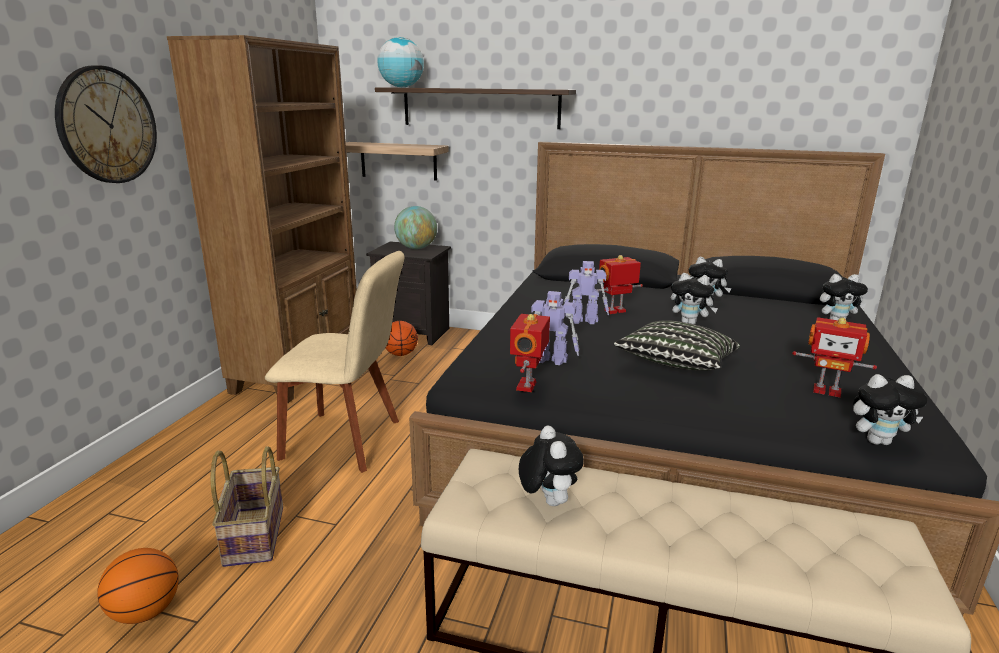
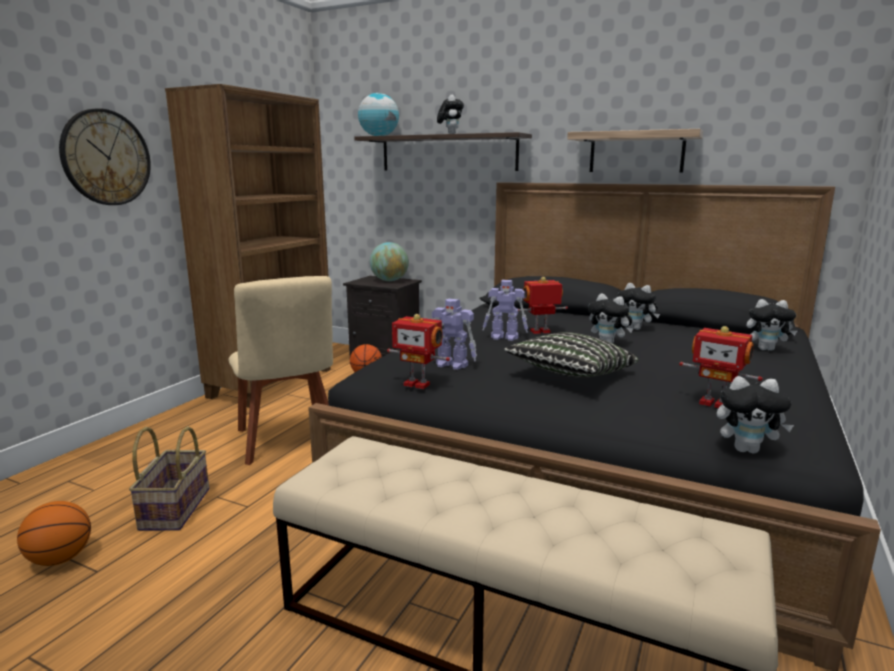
camera: 10 degrees right, 5 degrees down
(347, 440) = (288, 441): beige chair -> beige chair turned 45 degrees clockwise
(398, 161) = (378, 203): shelf -> shelf (636, 152)
(528, 386) = (417, 384): toy robot -> toy robot turned 90 degrees counterclockwise
(547, 501) = (395, 481): plush toy -> plush toy (450, 134)

